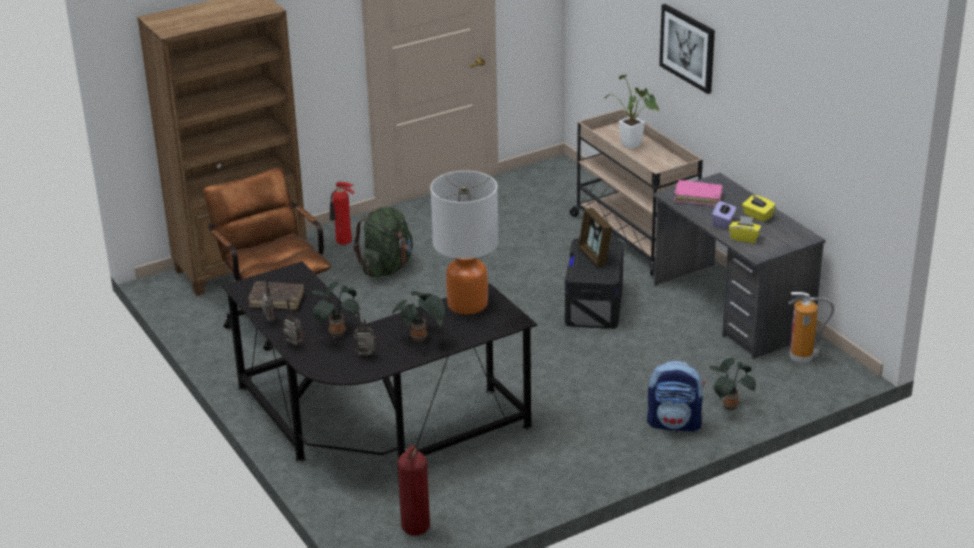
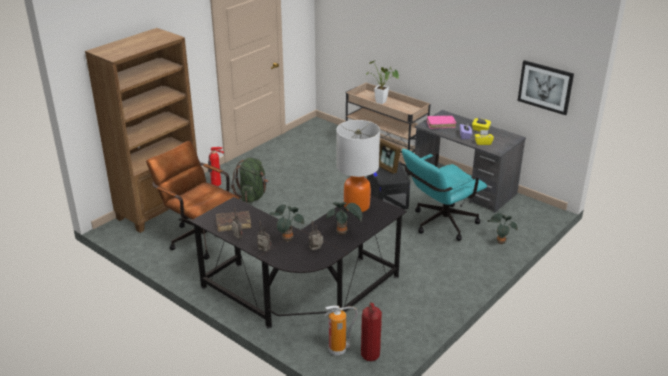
camera: 20 degrees left, 0 degrees up
(649, 362) = (439, 224): none -> turquoise office chair
(675, 423) = (478, 257): backpack -> none
(688, 47) = (414, 39): picture -> picture (545, 87)
(802, 358) = (519, 208): fire extinguisher -> fire extinguisher (338, 350)

